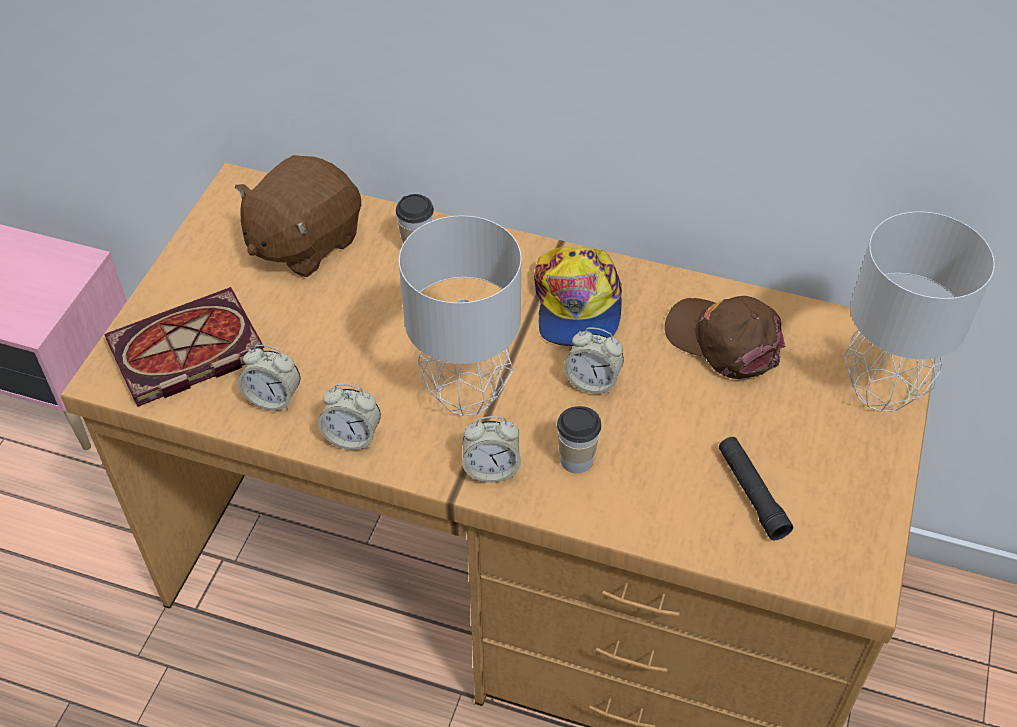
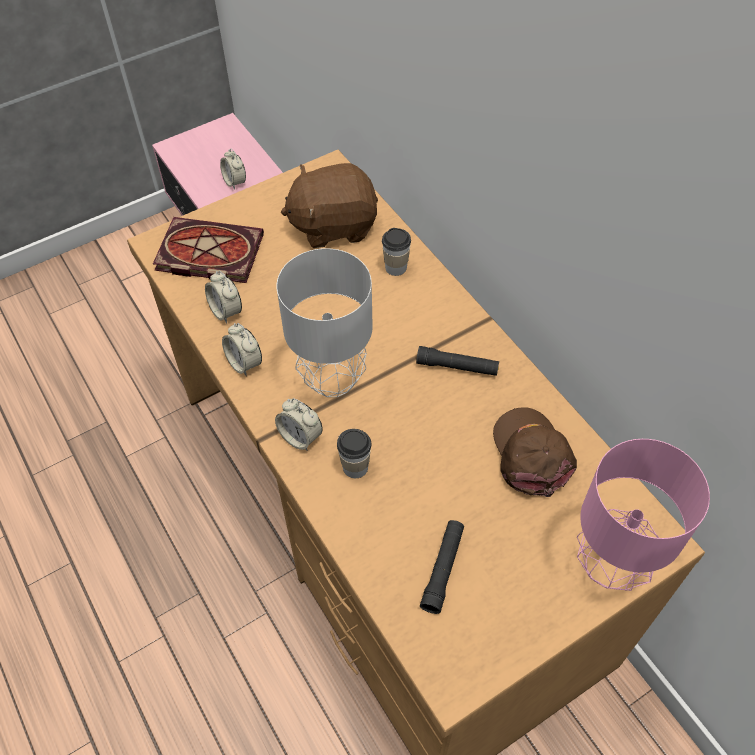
camera: 40 degrees right, 5 degrees up
(577, 304) = (457, 366): cap -> black flashlight
(592, 381) = (416, 423): alarm clock -> alarm clock (235, 182)
(884, 391) = (610, 567): grey table lamp -> pink table lamp

